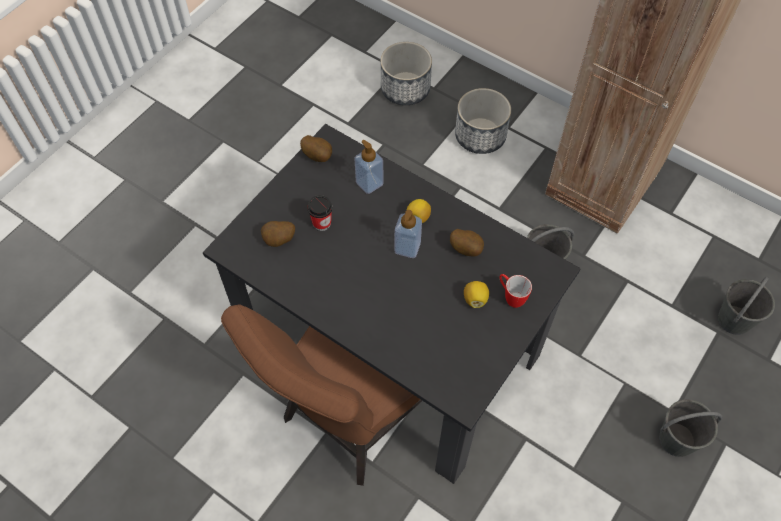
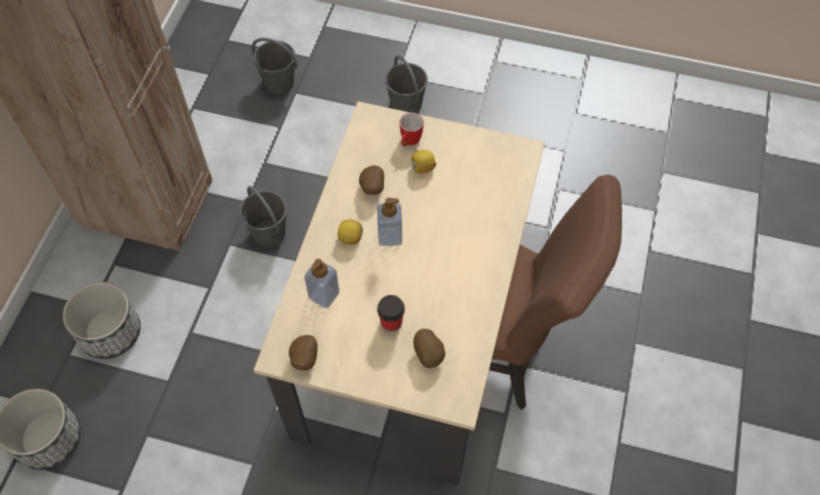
camera: 110 degrees left, 0 degrees up
(390, 348) = (409, 338): black dining table -> beige dining table

